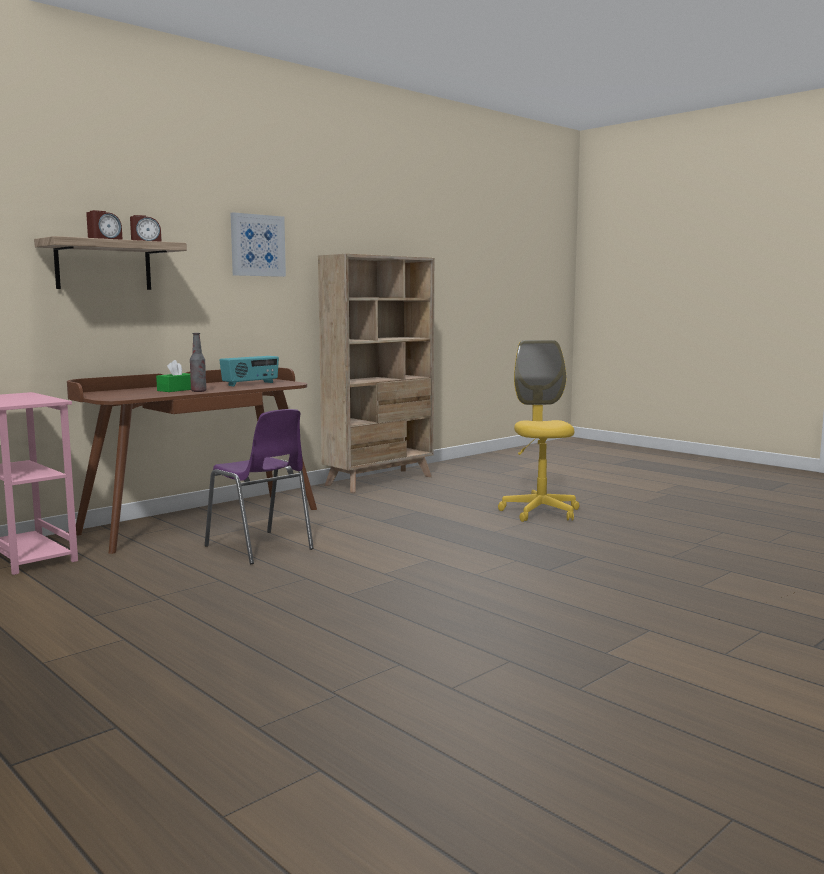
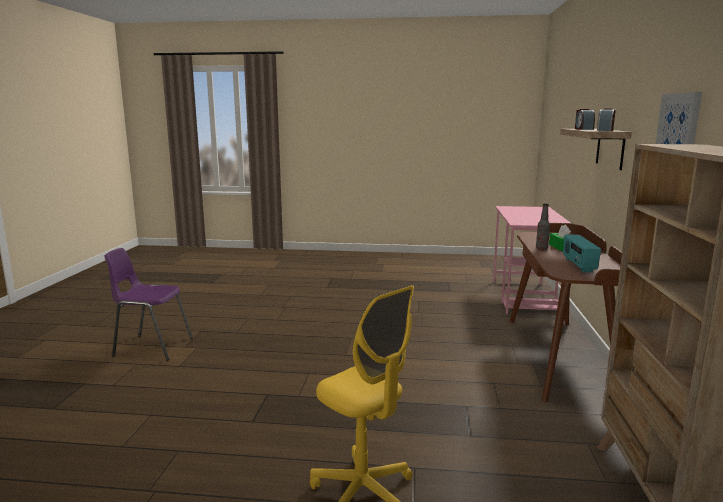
camera: 140 degrees right, 5 degrees up
(260, 548) = (460, 348): purple chair -> purple chair (151, 347)

